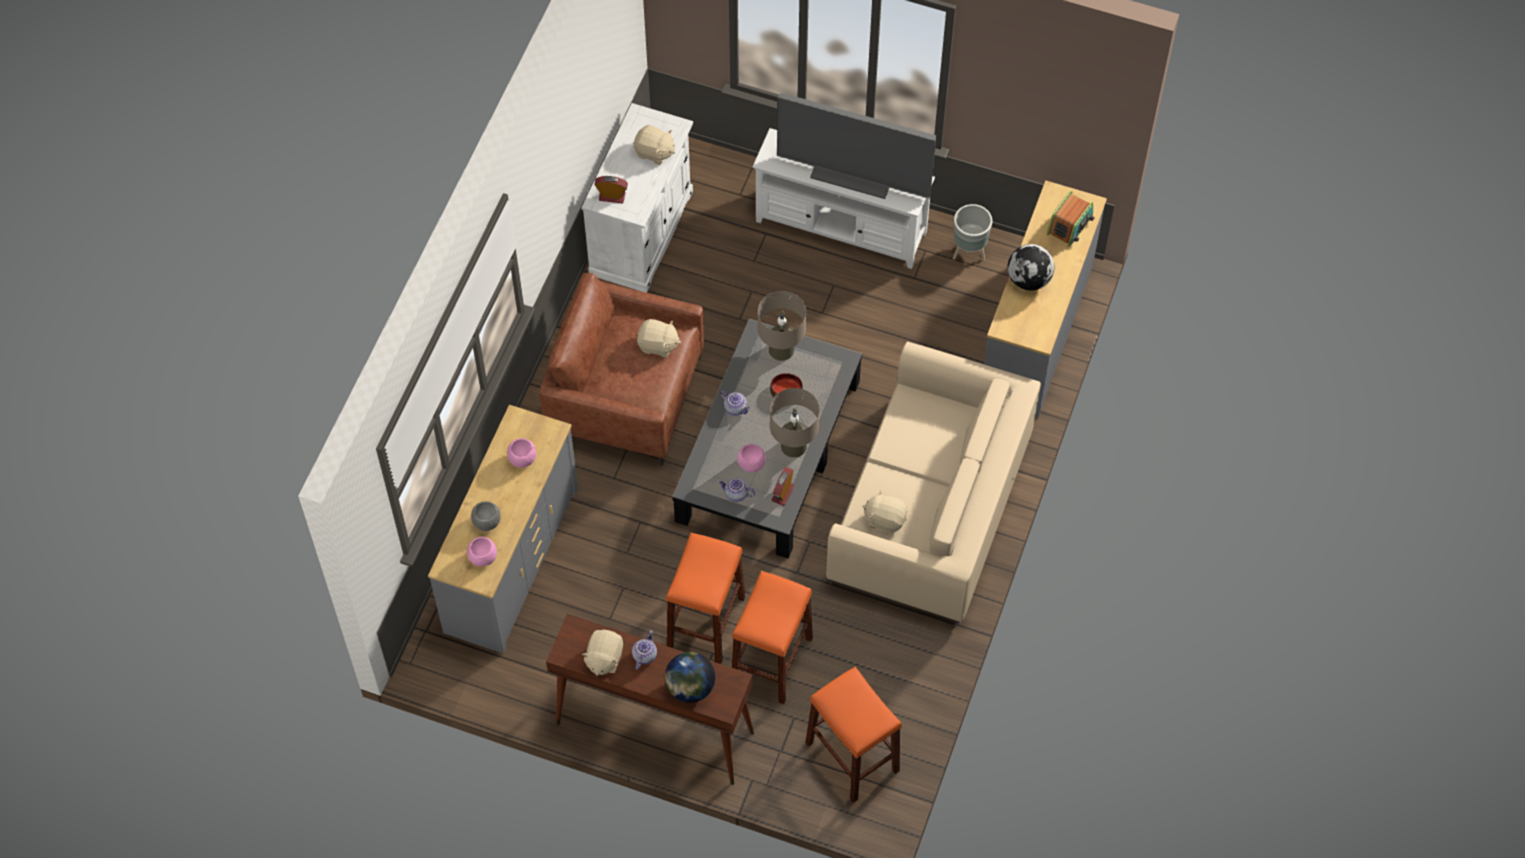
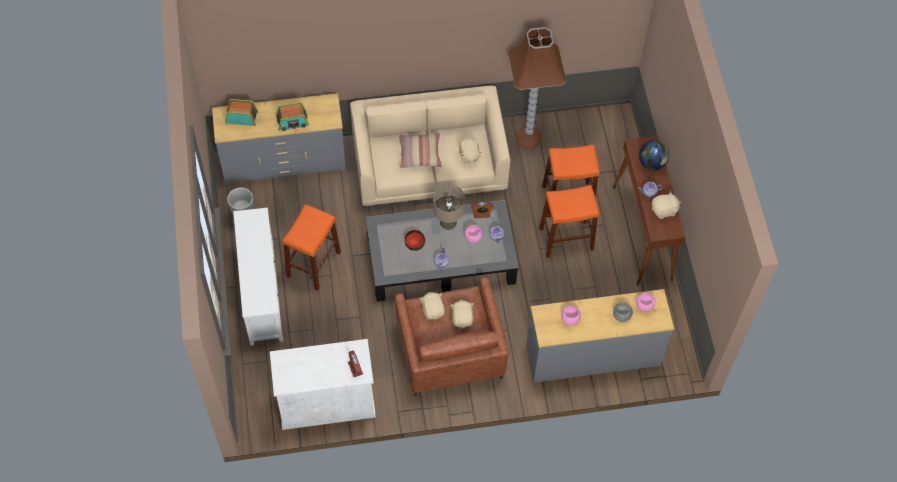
camera: 120 degrees left, 0 degrees up
(654, 152) = (307, 361): beige plush toy -> beige plush toy (462, 318)
(781, 350) = (387, 258): beige table lamp -> none
(852, 757) = (596, 138): orange stool -> orange stool (313, 264)
(854, 173) = (254, 254): television -> none
(907, 664) = (529, 137): none -> brown floor lamp
(924, 460) = (420, 154): none -> pillow
(1029, 280) = (292, 122): globe -> radio

